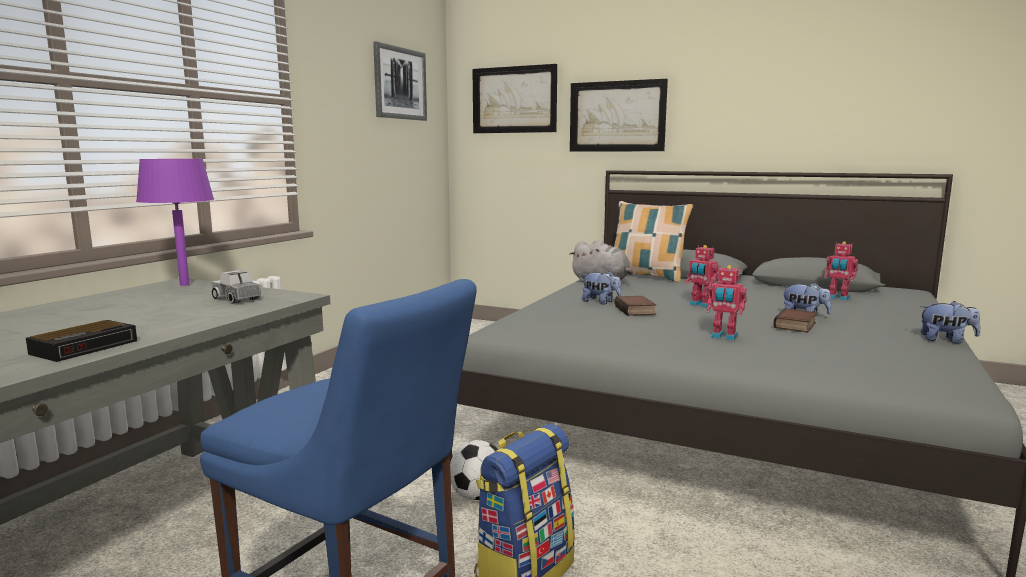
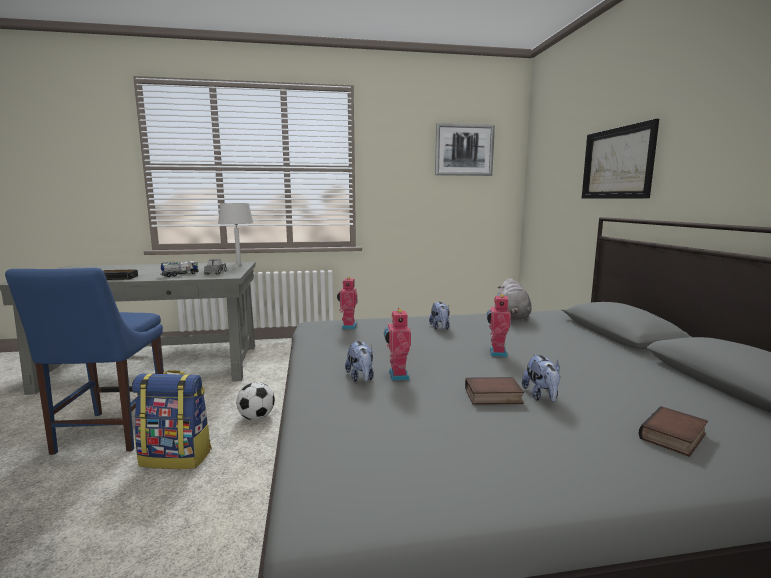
camera: 55 degrees right, 0 degrees up
(184, 285) = (238, 264): purple table lamp -> grey table lamp
(192, 314) = (180, 275): none -> toy truck
(514, 100) = (556, 154): picture -> none
(636, 310) = (426, 338): book -> book (674, 437)
(646, 276) = (569, 323): pillow -> none
(838, 298) = (688, 403): toy robot -> toy robot (348, 326)
(946, 340) = (588, 491): plush toy -> plush toy (361, 378)

